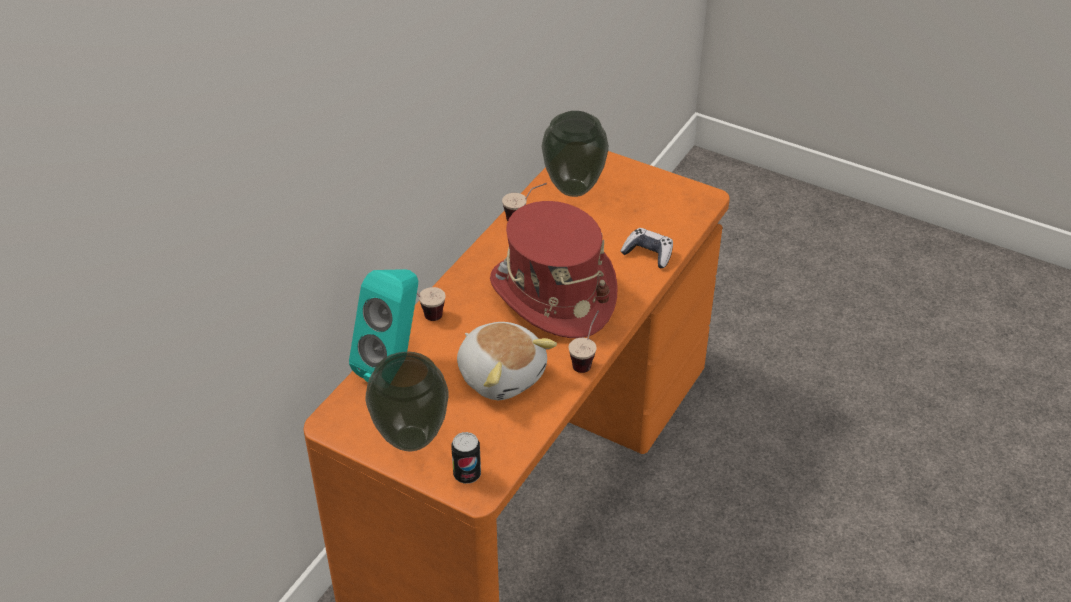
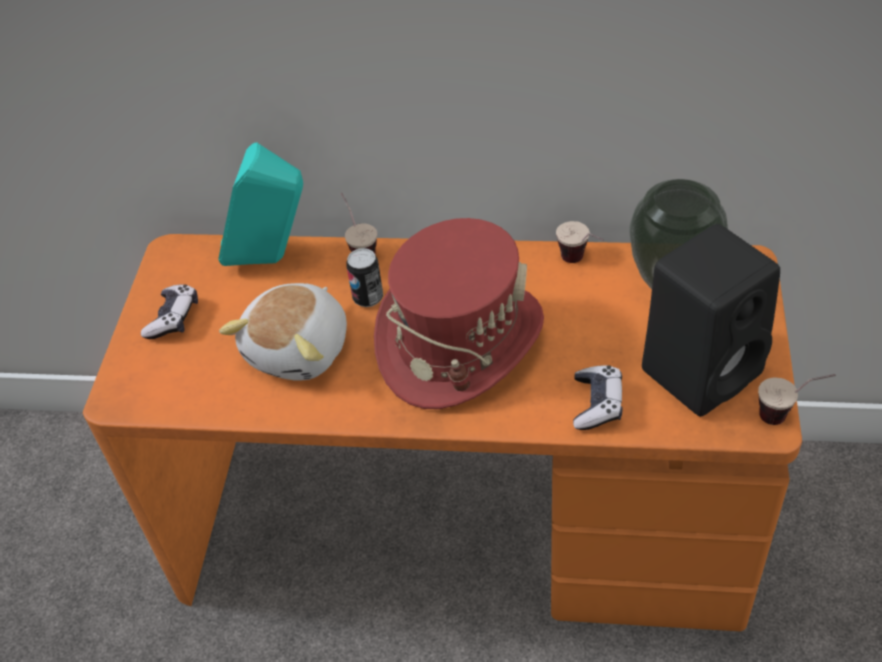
camera: 70 degrees right, 5 degrees up
(412, 438) = (173, 318): vase -> game controller
(467, 474) = (138, 381): can -> can (368, 297)
(586, 359) = (364, 414): cup -> cup (788, 415)
(650, 203) = (703, 369): none -> black speaker

